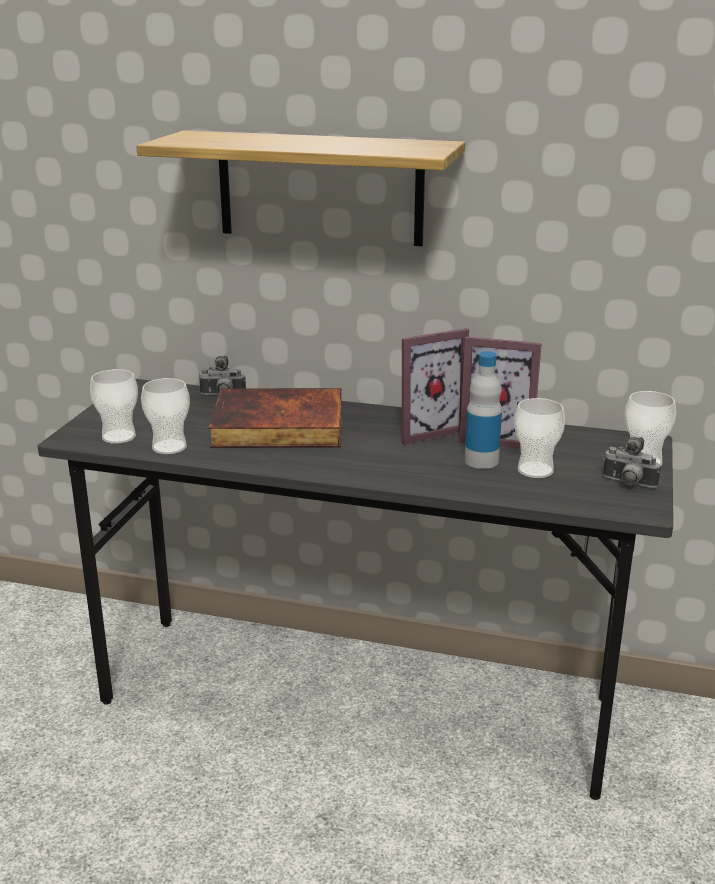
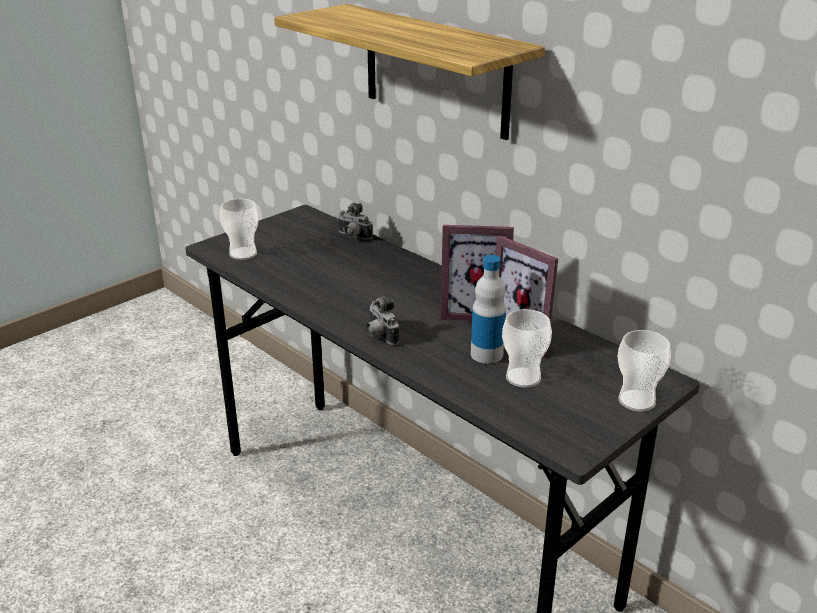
camera: 30 degrees right, 5 degrees up
(169, 447) = (266, 272): cup -> none
(277, 427) = (361, 276): book -> none
(628, 484) = (592, 418): camera -> camera (379, 336)

